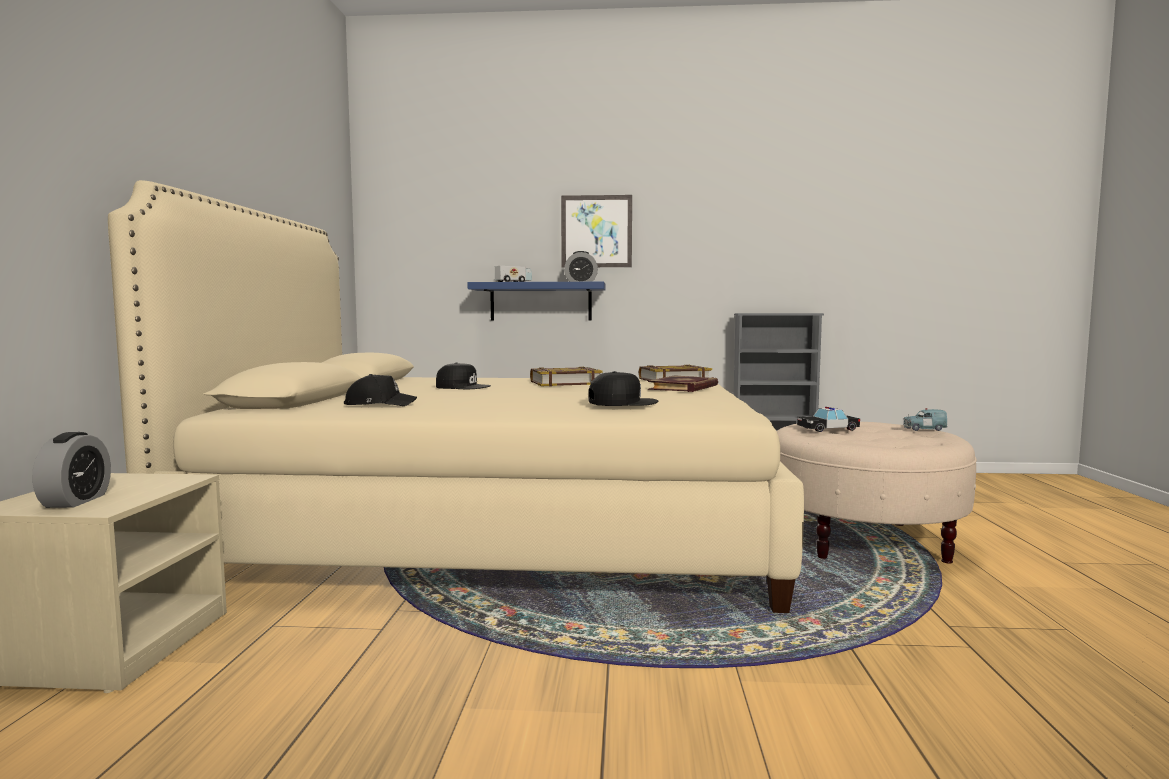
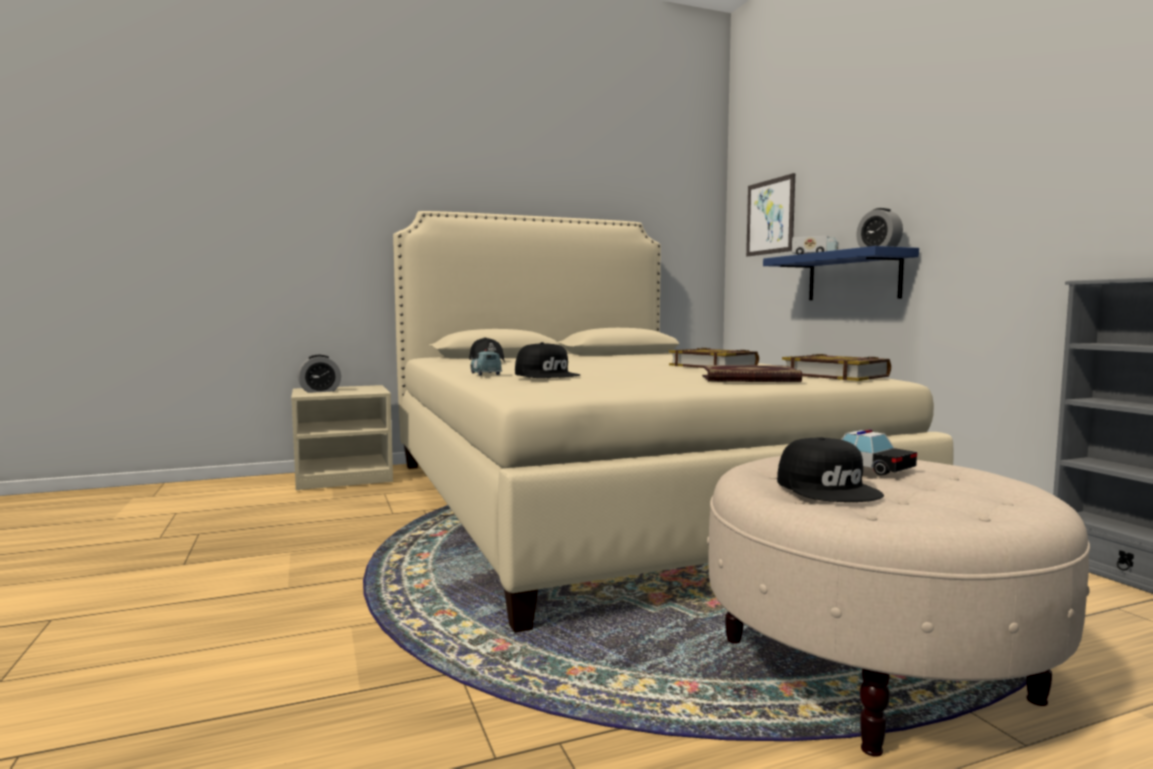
camera: 65 degrees right, 0 degrees up
(463, 387) = (627, 360): black cap -> black cap (829, 488)
(596, 231) = (913, 178): picture -> picture (770, 217)
(924, 429) = (1014, 507): blue toy car -> blue toy car (485, 374)

